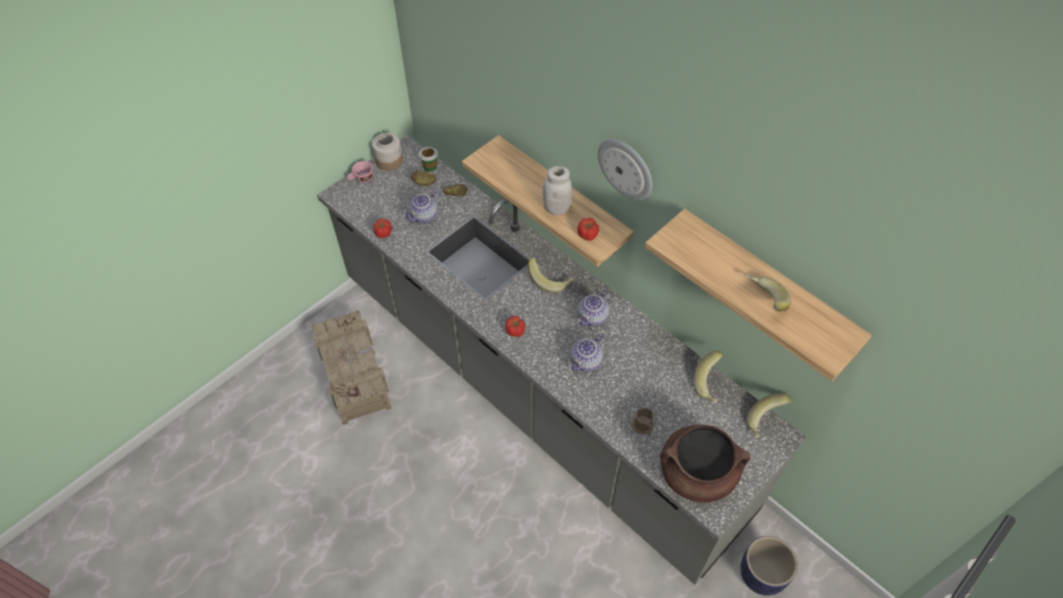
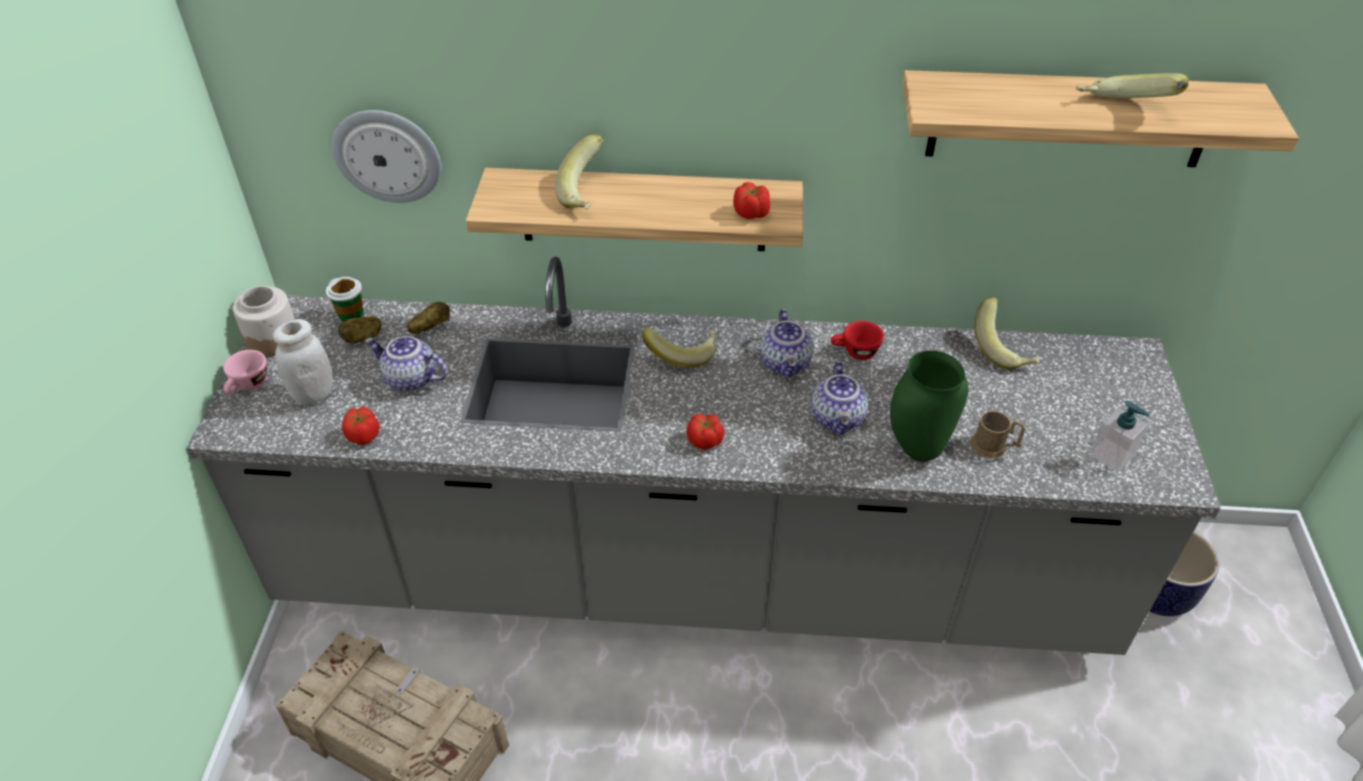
camera: 40 degrees left, 10 degrees down
(424, 217) = (410, 379): teapot -> teapot turned 105 degrees clockwise
(556, 208) = (673, 206): white jar -> white jar (313, 394)
(604, 403) = (917, 451): none -> green vase
(626, 168) = (778, 64): wall clock -> wall clock (387, 155)
(632, 334) = (855, 352): none -> red cup
(697, 474) = (1112, 455): brown cooking pot -> soap dispenser
(766, 421) = (1105, 350): banana -> banana (587, 193)

